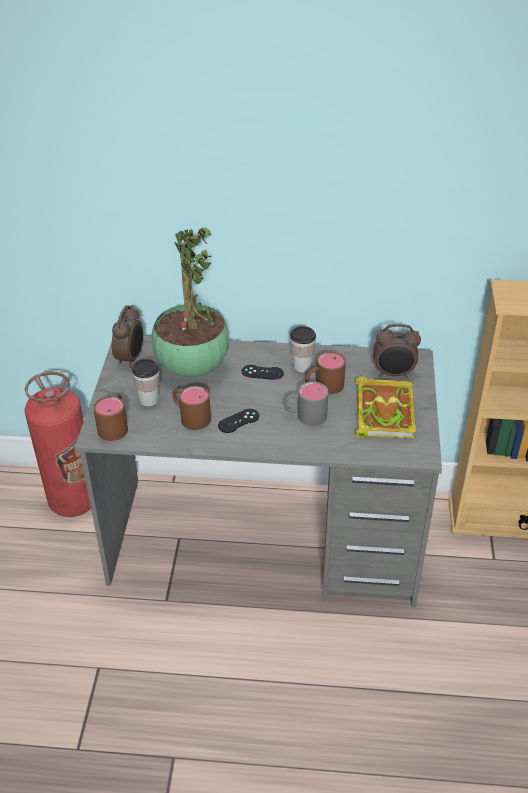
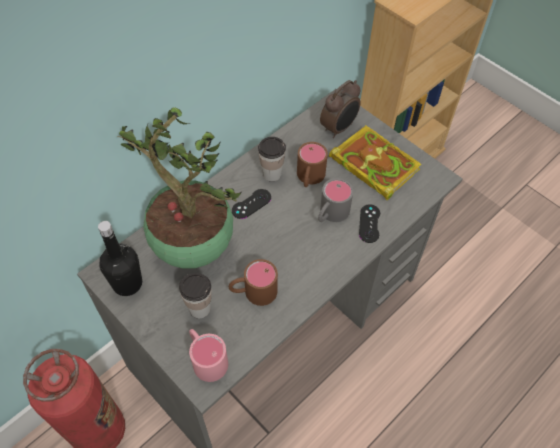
camera: 50 degrees left, 15 degrees up
(115, 425) = (206, 358): brown mug -> pink mug
(131, 358) = (127, 283): alarm clock -> black bottle
(238, 421) = (293, 262): black game controller -> black game controller (369, 223)

